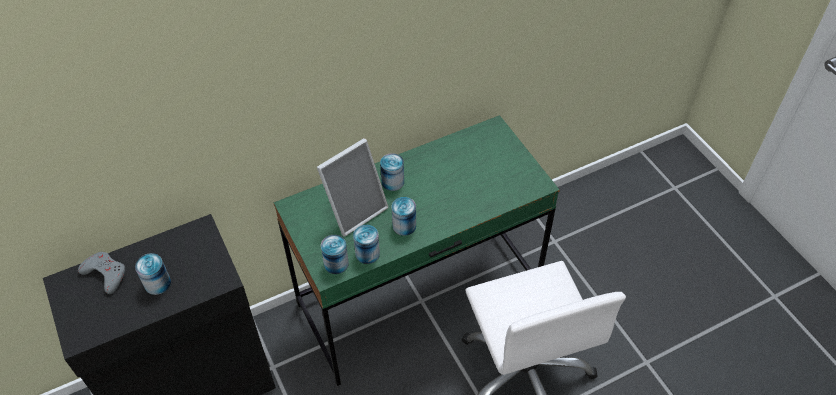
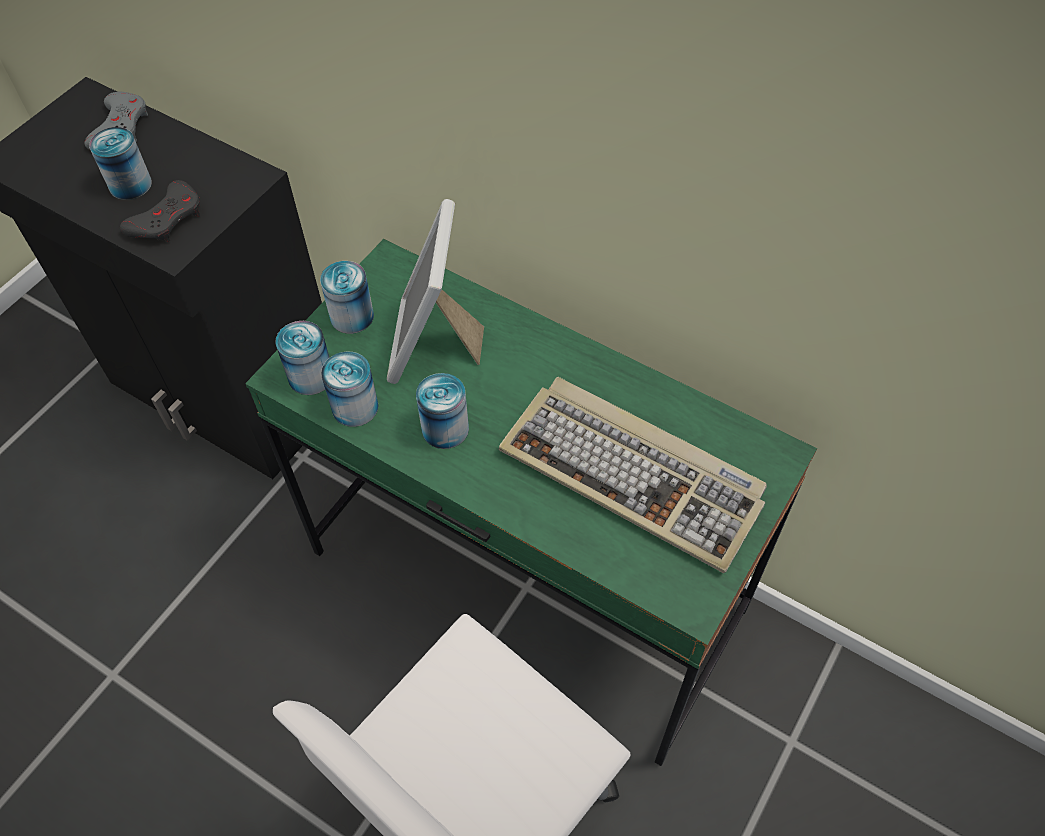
camera: 60 degrees right, 5 degrees up
(199, 275) = (167, 219): none -> grey game controller
(354, 210) = (434, 344): picture frame -> picture frame turned 75 degrees clockwise
(392, 182) = (529, 365): can -> can (352, 316)
(472, 174) = (634, 474): none -> keyboard

